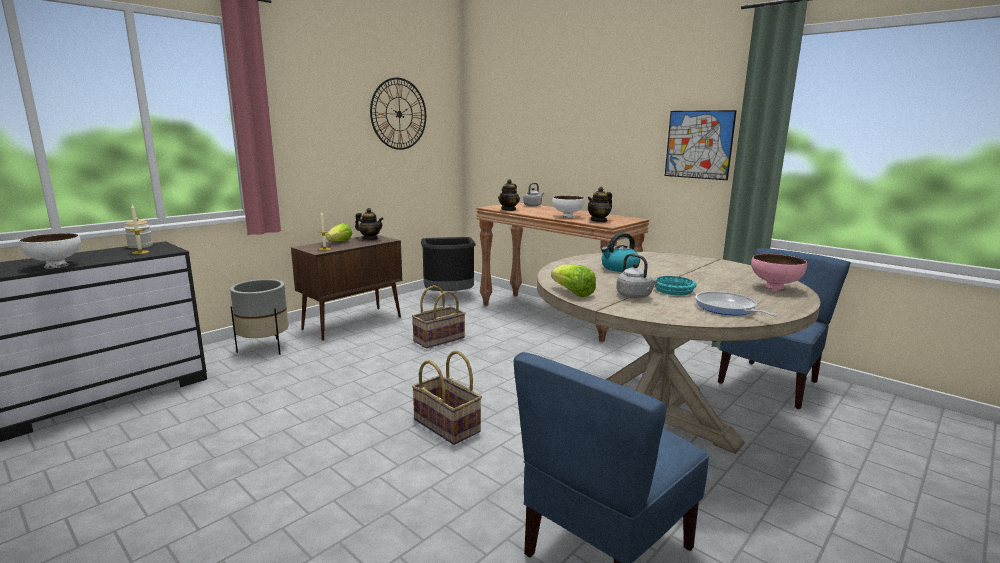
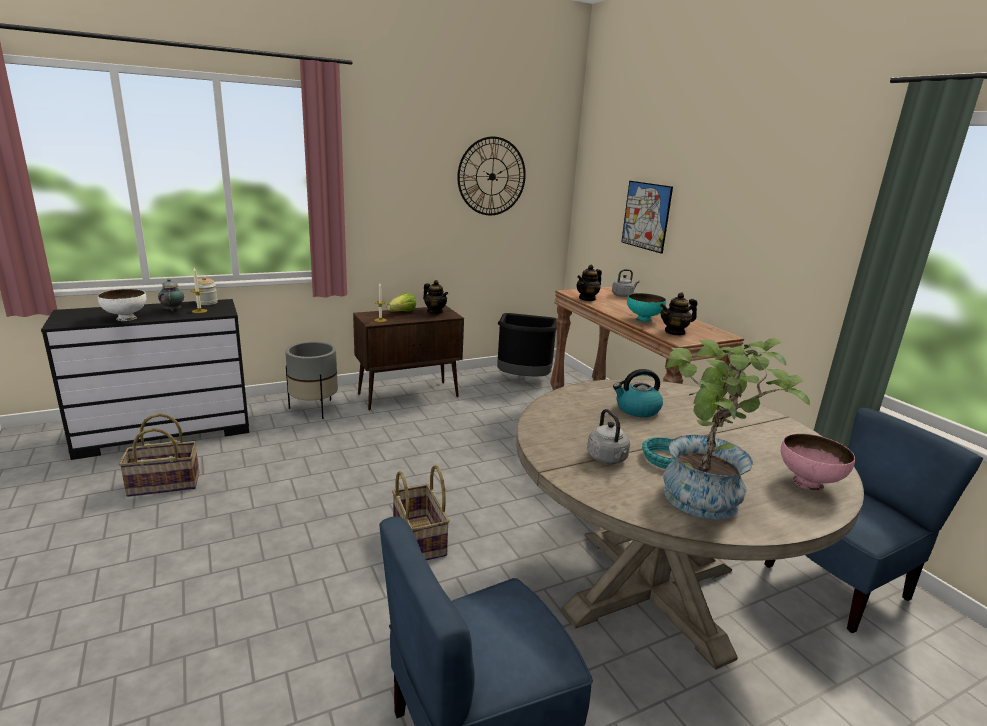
camera: 20 degrees right, 5 degrees up
(107, 254) = (173, 310): none -> teapot
(439, 340) = (478, 433): basket -> basket (163, 485)
(567, 216) = (644, 320): white bowl -> turquoise bowl
(572, 293) = (540, 439): lettuce -> none
(698, 144) = (817, 256): picture -> picture (646, 216)
(727, 308) = (703, 504): frying pan -> potted plant

